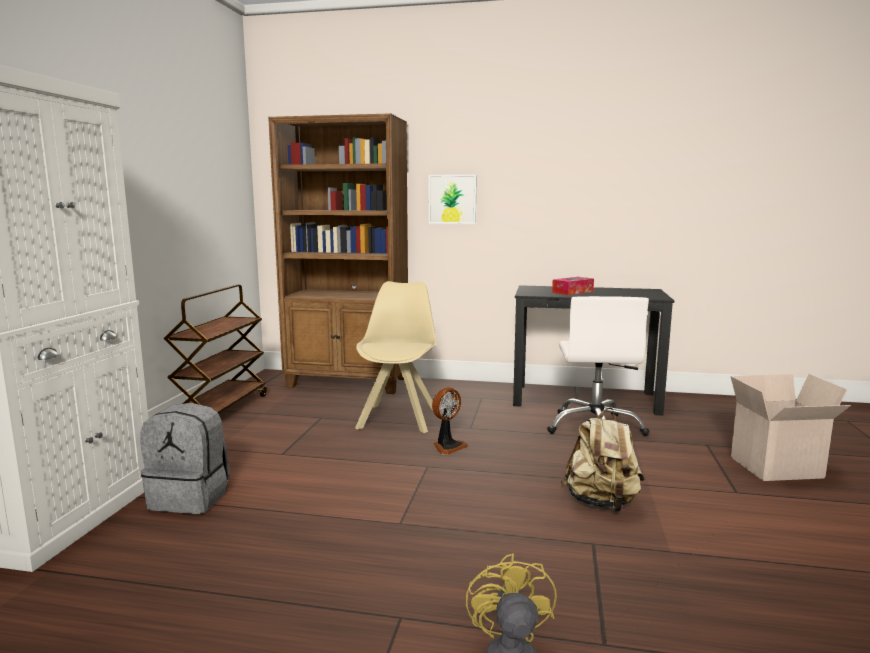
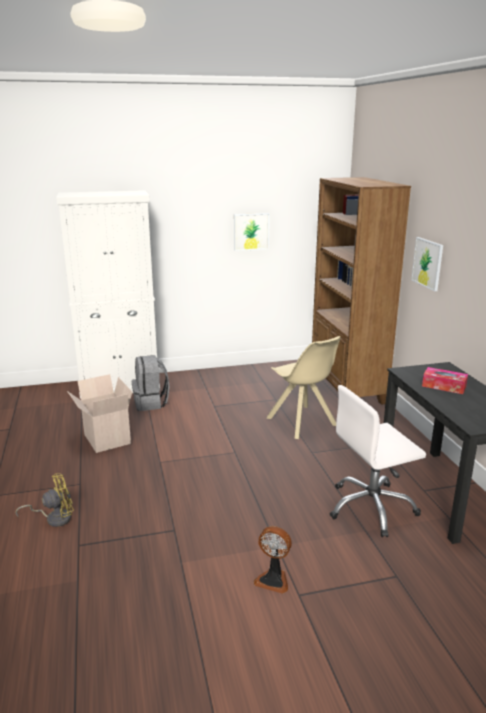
camera: 65 degrees right, 10 degrees up
(177, 194) = (251, 231): none -> picture
(222, 410) = (256, 370): brown cart -> none
(398, 417) = (302, 422): beige chair -> beige chair turned 75 degrees clockwise
(447, 446) = (271, 451): fan -> fan (273, 579)
(601, 503) = (230, 527): beige backpack -> none
(776, 468) = (376, 623): cardboard box -> cardboard box (105, 439)

